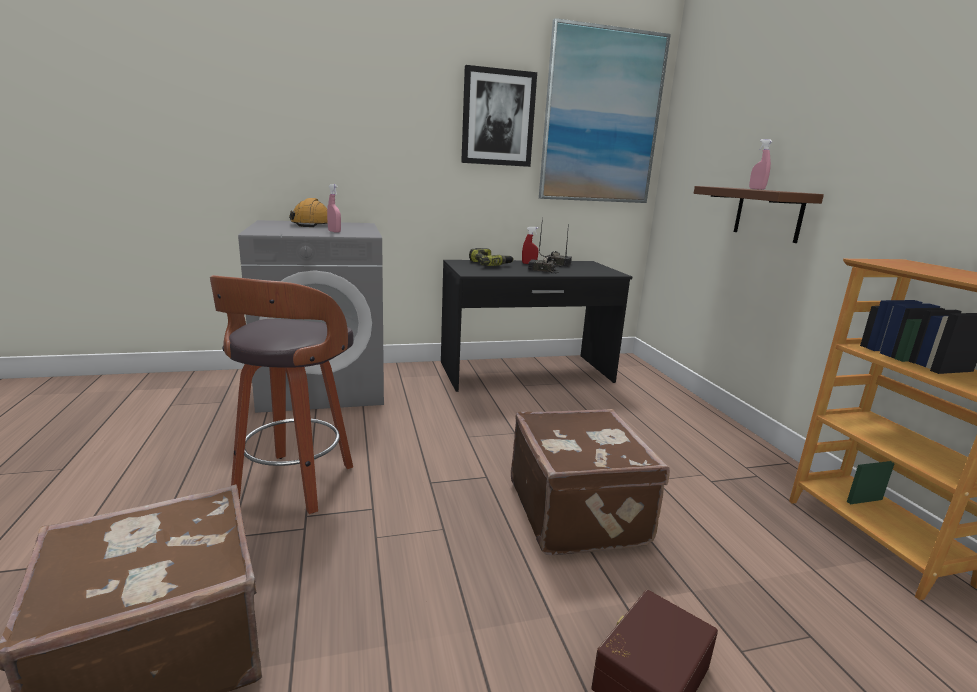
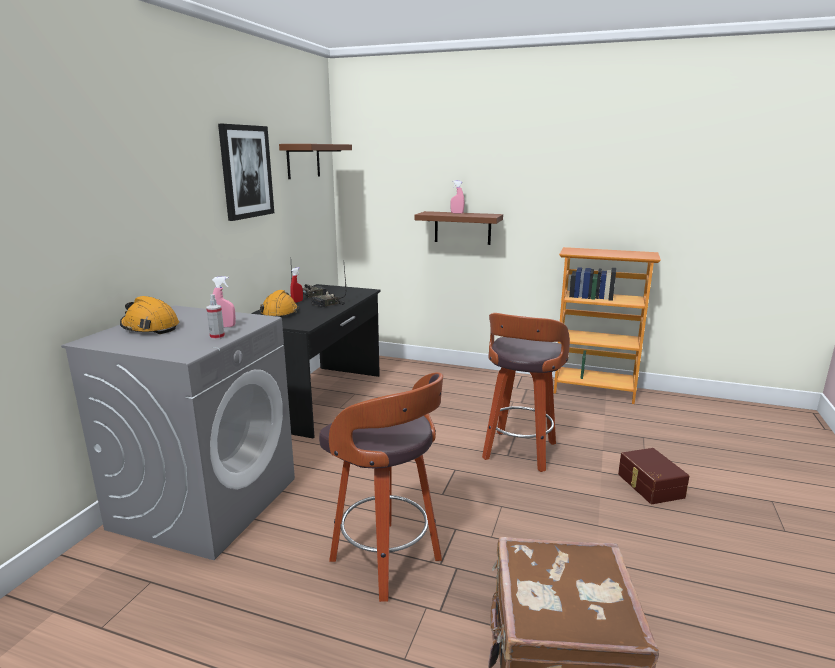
camera: 55 degrees left, 0 degrees up
(305, 233) = (217, 337): none -> spray bottle
(490, 264) = (280, 312): power drill -> orange hard hat
(579, 512) = (519, 452): brown suitcase -> stool
(601, 118) = (303, 161): picture -> brown shelf

